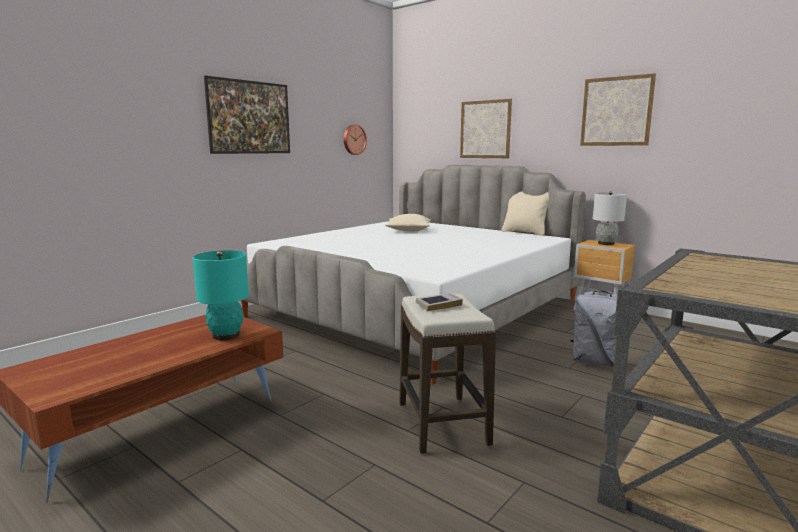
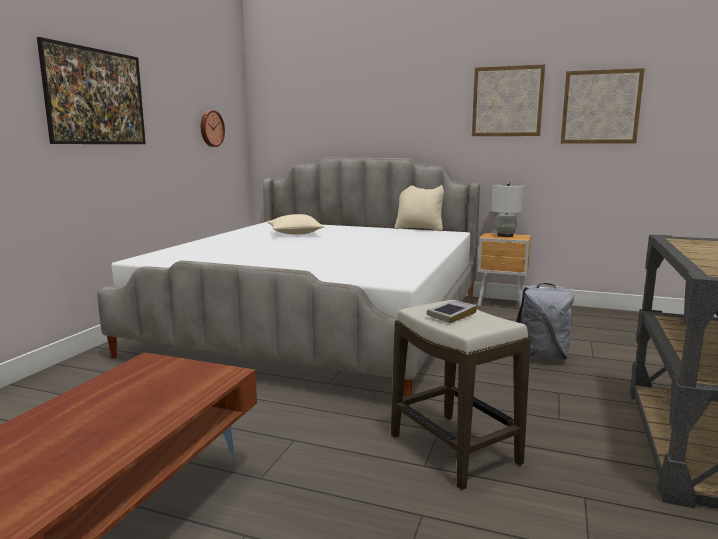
camera: 20 degrees left, 0 degrees up
(226, 335) = (188, 386): turquoise table lamp -> none
(485, 128) = (364, 117): picture -> picture (601, 106)

